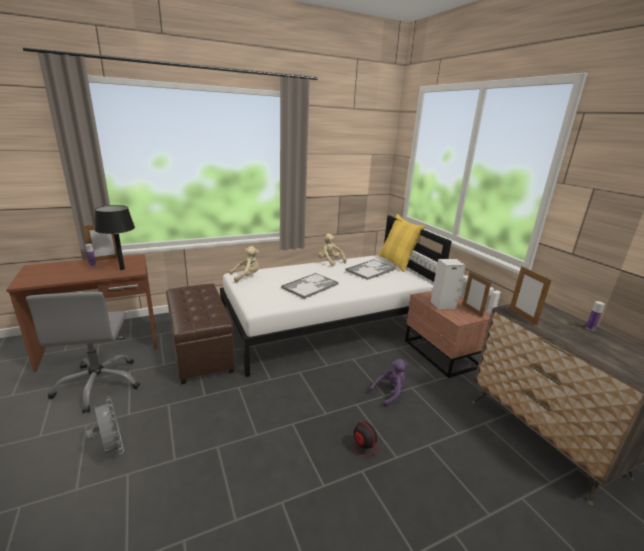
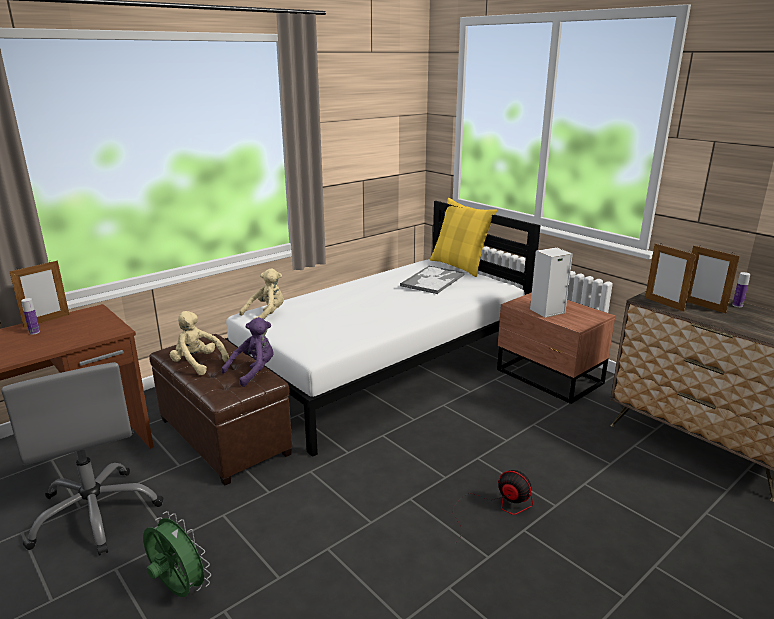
camera: 15 degrees left, 0 degrees up
(111, 450) = (178, 589): grey fan -> green fan
(122, 269) = (89, 330): black table lamp -> none
(310, 286) = (367, 314): tray -> none
(330, 261) = (370, 277): beige plush toy -> beige plush toy (197, 364)
(390, 393) = (511, 436): purple plush toy -> purple plush toy (253, 371)
(472, 311) = (584, 312): picture frame -> picture frame (703, 306)

